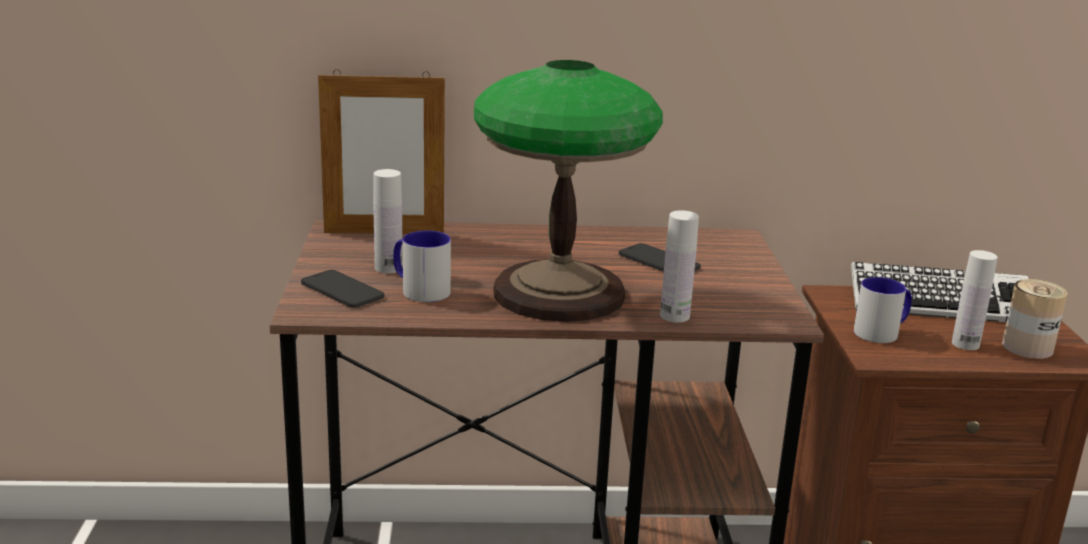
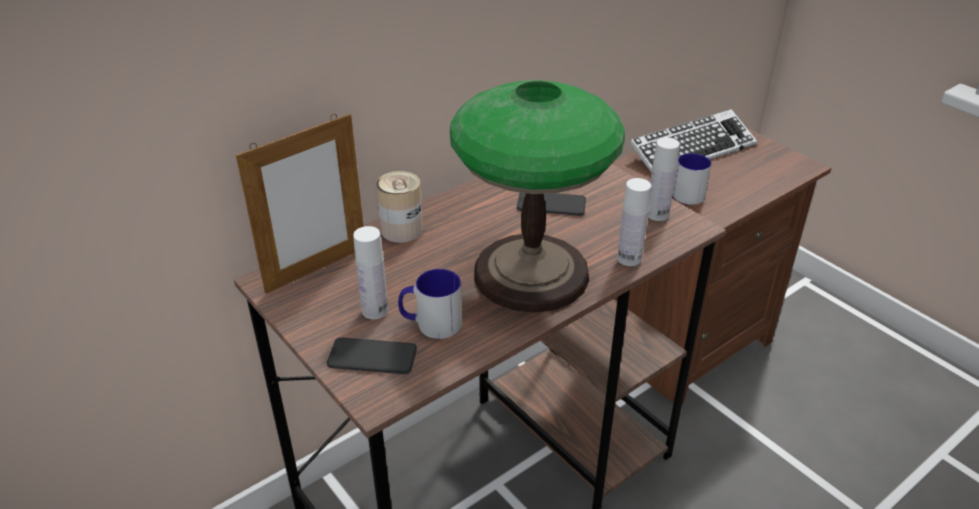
camera: 35 degrees left, 15 degrees up
(965, 344) = (741, 181): white bottle -> white bottle (657, 214)
(1027, 347) = (771, 168): can -> can (401, 230)

